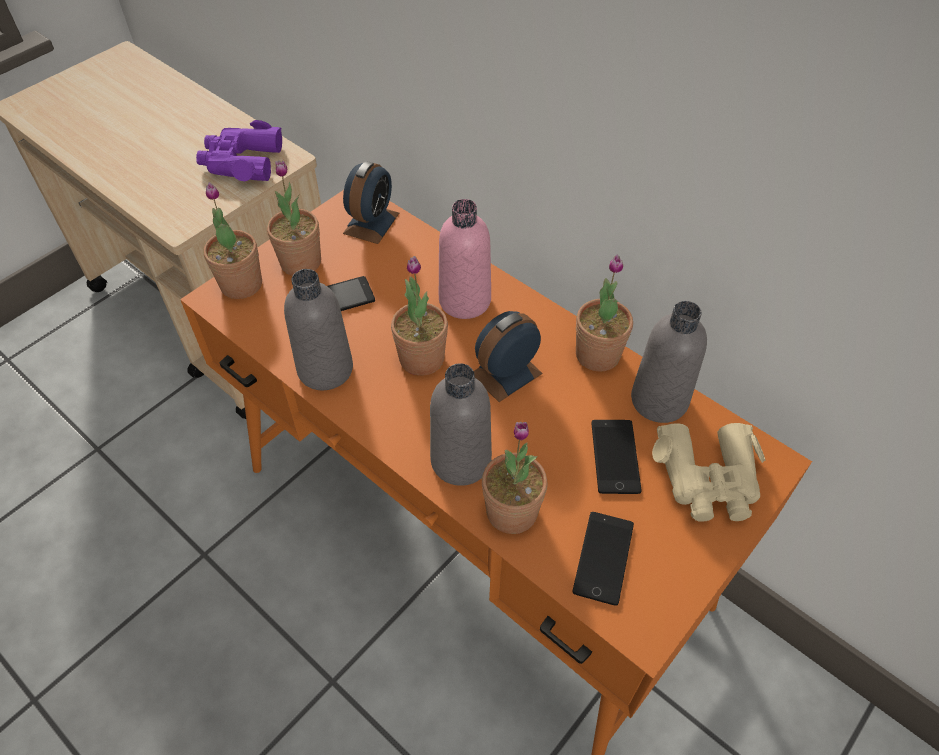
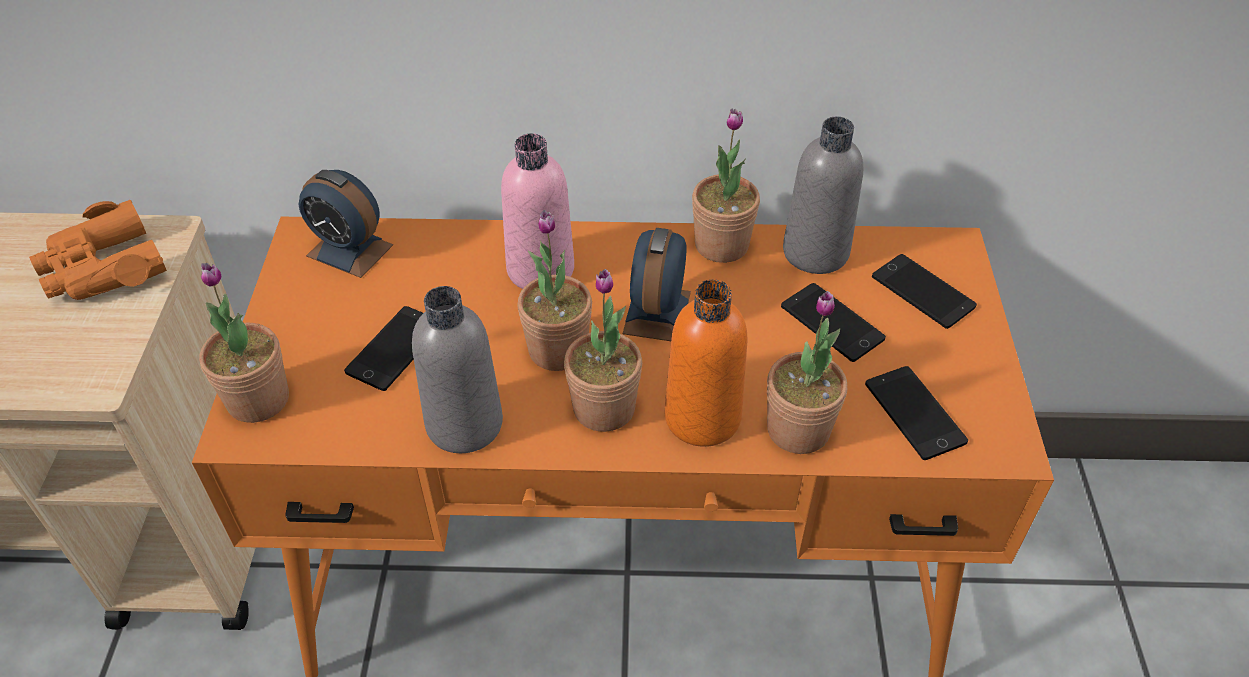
camera: 40 degrees left, 5 degrees down
(241, 162) = (102, 268): purple binoculars -> orange binoculars
(301, 262) = (309, 335): potted plant -> potted plant (604, 408)
(371, 223) = (350, 250): alarm clock -> alarm clock turned 135 degrees clockwise
(461, 460) = (702, 417): grey bottle -> orange bottle
(708, 479) = (923, 292): beige binoculars -> phone

